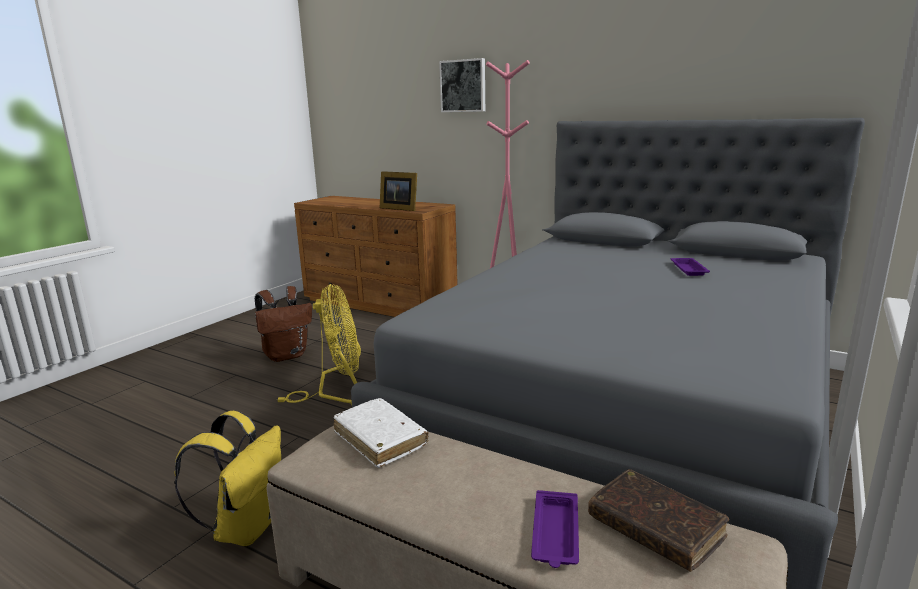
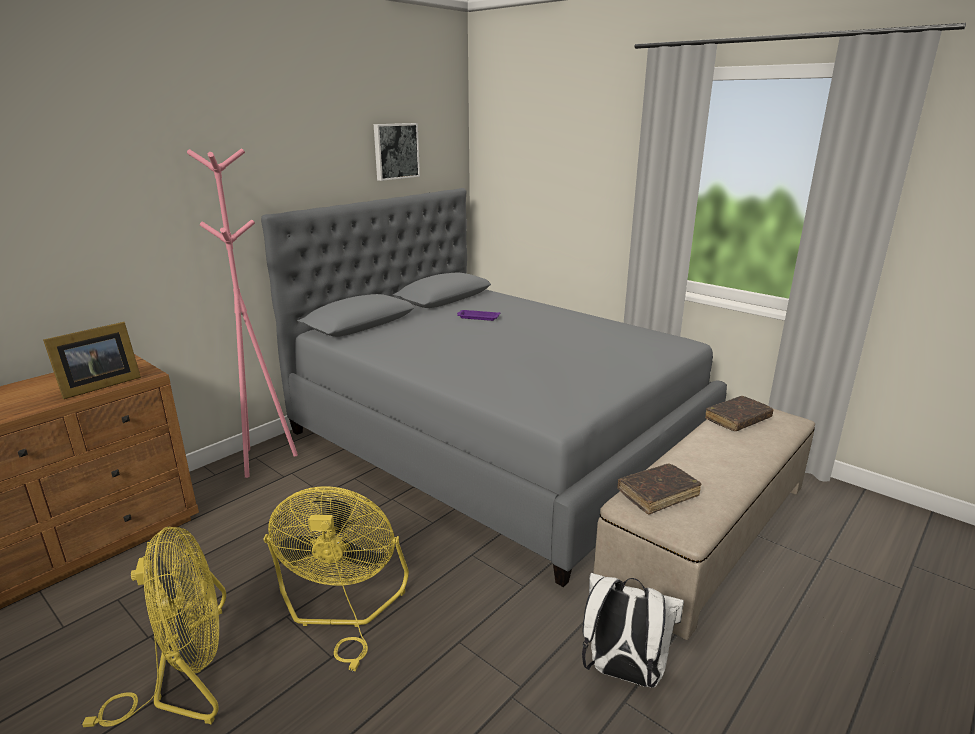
camera: 80 degrees left, 5 degrees up
(246, 527) = (623, 673): yellow backpack -> white backpack
(286, 355) = (183, 674): brown backpack -> yellow fan
(380, 439) = (658, 494): white book -> brown book
(463, 86) = (105, 181): picture -> picture (395, 151)
(555, 534) = (750, 444): purple tray -> none

